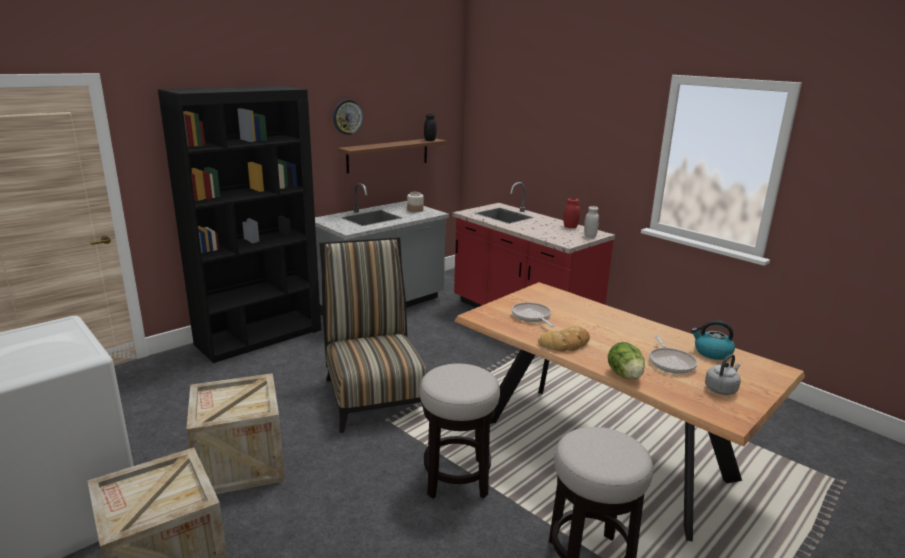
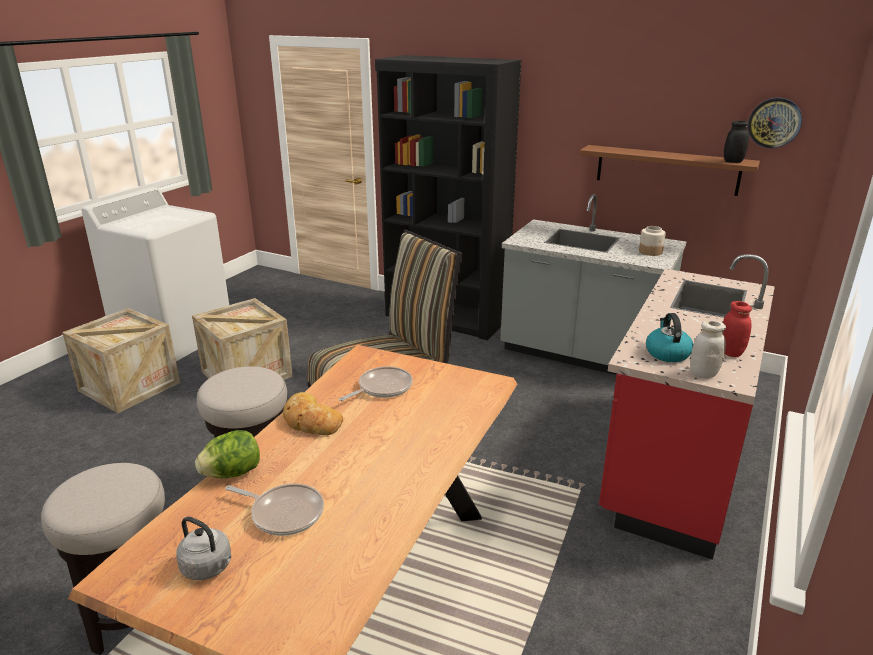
camera: 70 degrees right, 5 degrees up
(347, 117) = (608, 108): wall clock -> wall clock (774, 123)
(670, 363) = (284, 513): frying pan -> frying pan turned 135 degrees counterclockwise
(712, 353) = (338, 558): kettle -> kettle (667, 353)

